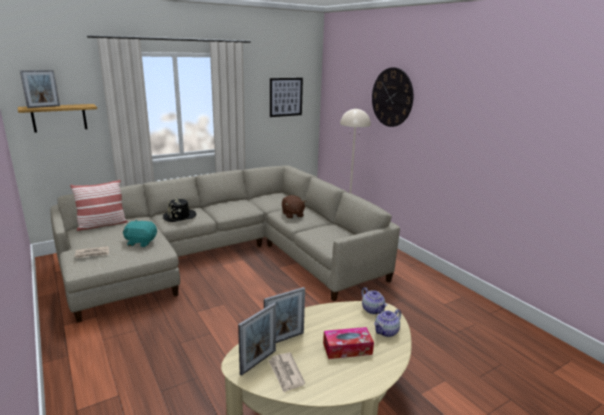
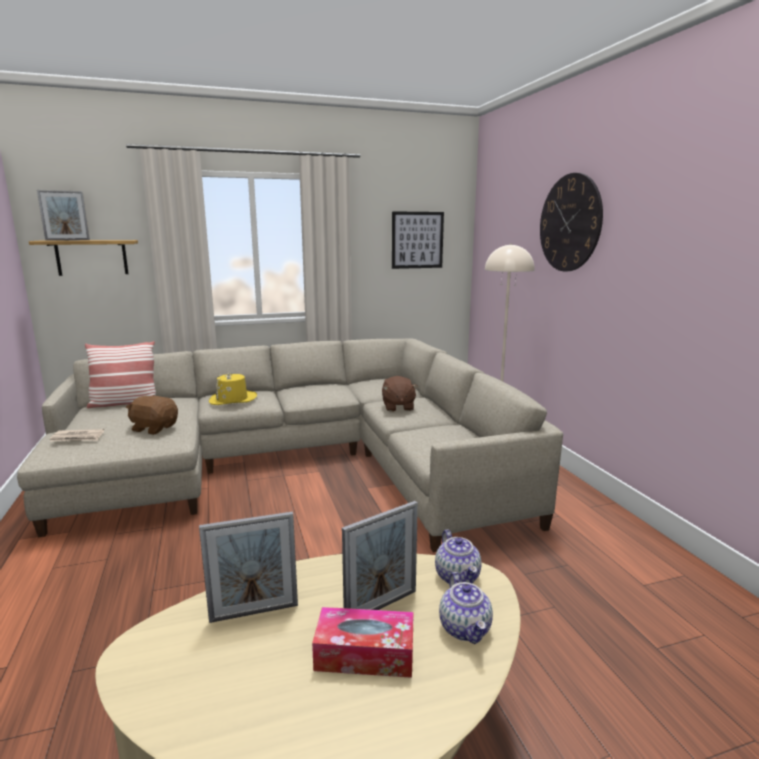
camera: 15 degrees right, 5 degrees down
(141, 242) = (154, 428): turquoise plush toy -> brown plush toy
(179, 216) = (233, 399): black hat -> yellow hat
(258, 362) = (175, 653): picture frame -> picture frame (381, 606)
(286, 373) = (209, 690): newspaper -> none
(386, 332) = (465, 629): teapot -> teapot turned 75 degrees counterclockwise

